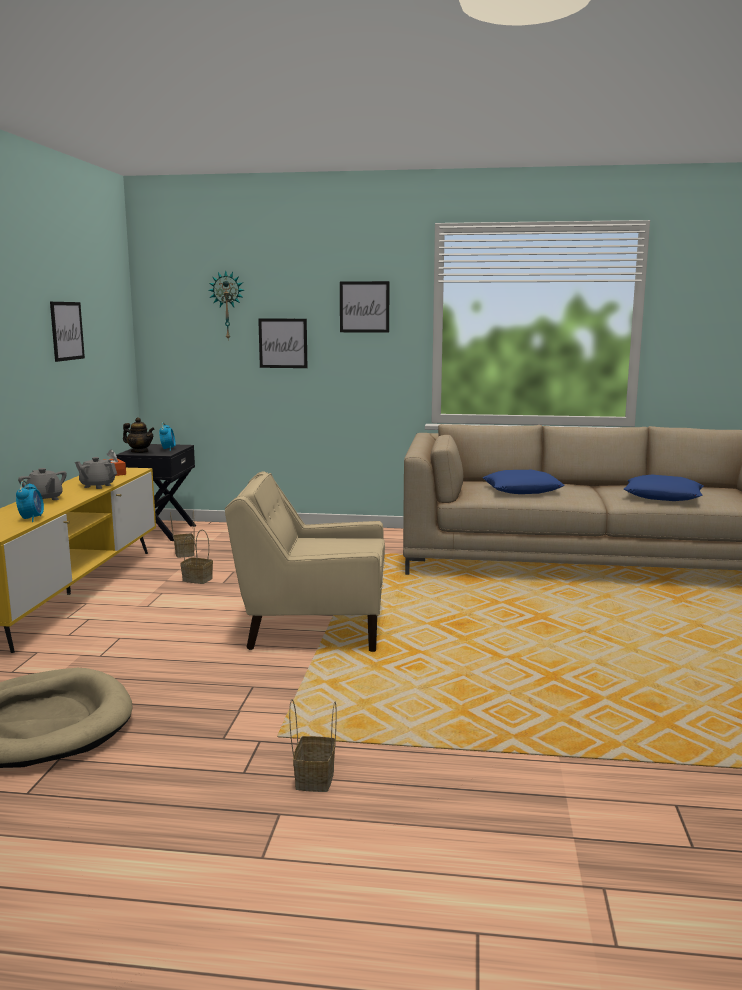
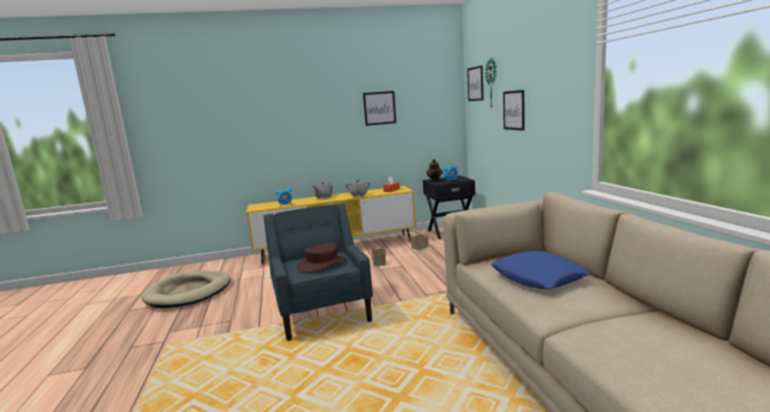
camera: 70 degrees right, 0 degrees up
(312, 627) = (322, 311): beige armchair -> blue armchair
(314, 777) = (118, 367): basket -> none
(336, 548) = (322, 264): none -> brown hat
(364, 307) = (553, 76): picture -> picture (475, 84)
(663, 496) = (650, 360): blue pillow -> none

